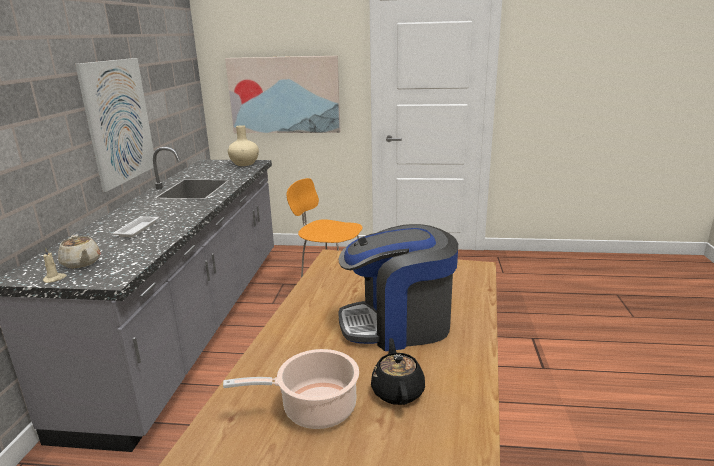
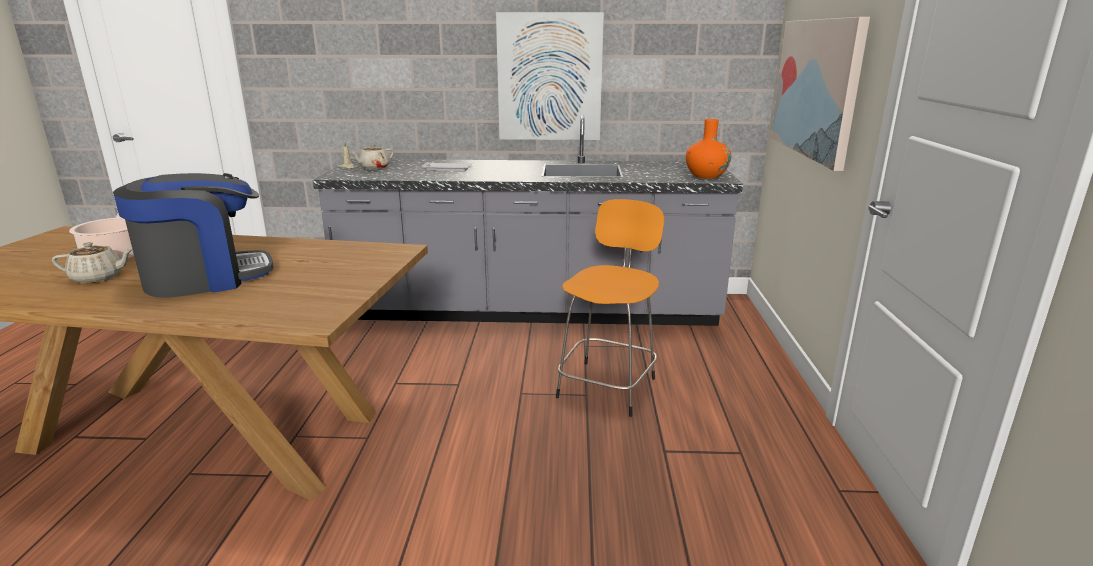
camera: 85 degrees right, 0 degrees up
(244, 164) = (706, 176): beige vase -> orange vase
(397, 391) = (98, 278): black teapot -> beige teapot
(398, 324) = (206, 278): coffee machine -> coffee machine turned 75 degrees clockwise

